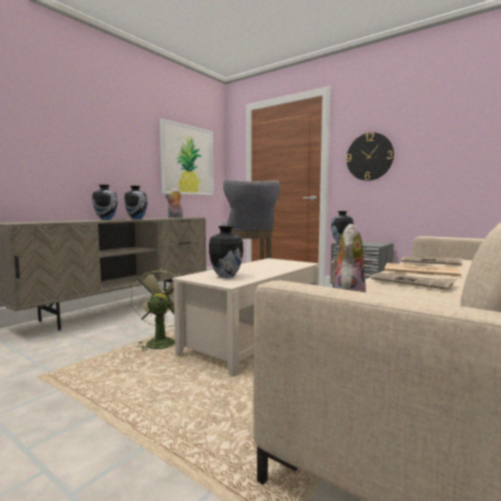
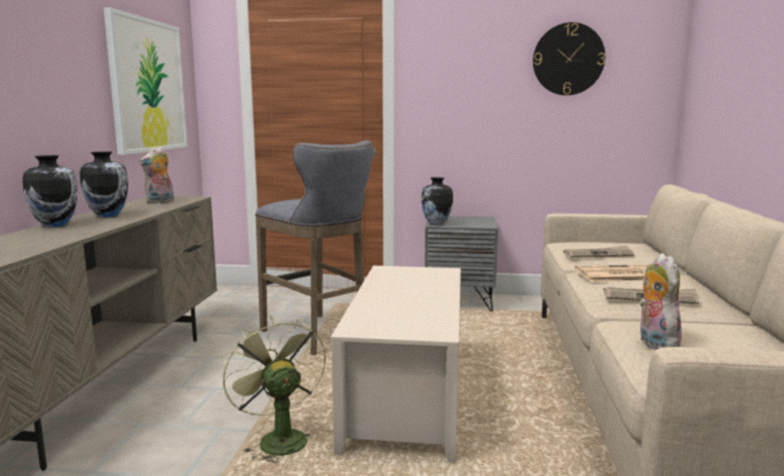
camera: 30 degrees left, 5 degrees up
(225, 276) = (401, 318): vase -> none
(369, 157) = (458, 95): wall clock -> wall clock (568, 59)

